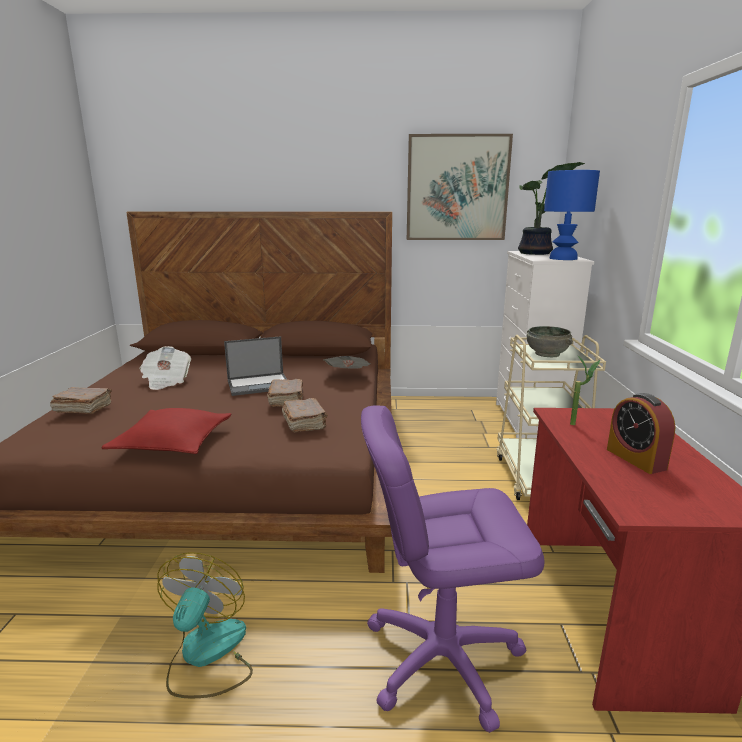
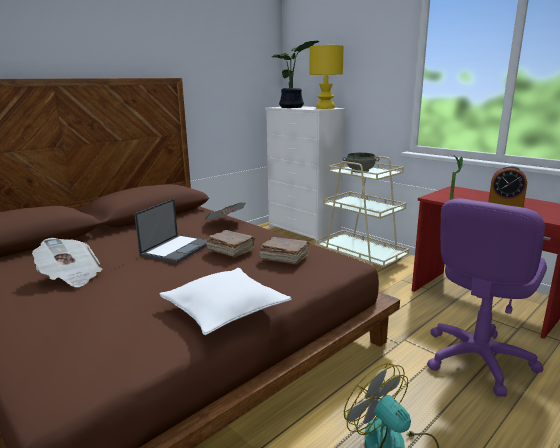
camera: 45 degrees left, 0 degrees up
(83, 409) = (51, 329): brown book -> none
(173, 443) = (225, 310): red pillow -> white pillow
(457, 188) = (221, 58): picture -> none
(563, 258) = (325, 108): blue table lamp -> yellow table lamp

